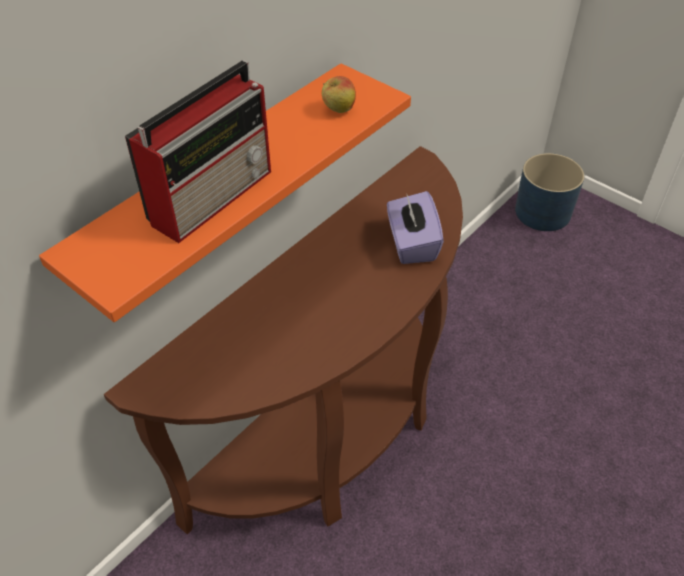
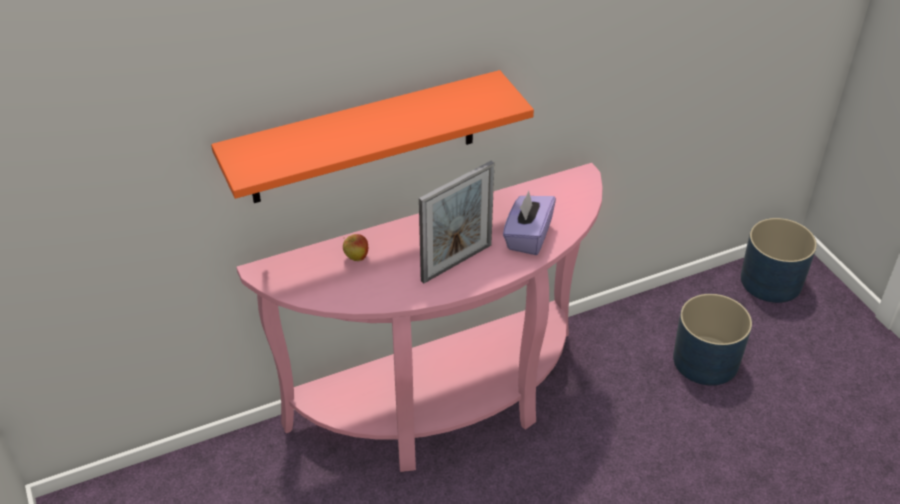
camera: 25 degrees right, 5 degrees down
(213, 195) = (341, 138): radio -> none
(334, 436) = (445, 406): brown console table -> pink console table
(338, 110) = (470, 104): apple -> apple (356, 257)
(357, 298) = (456, 263): none -> picture frame
(534, 302) = (706, 360): none -> blue planter

